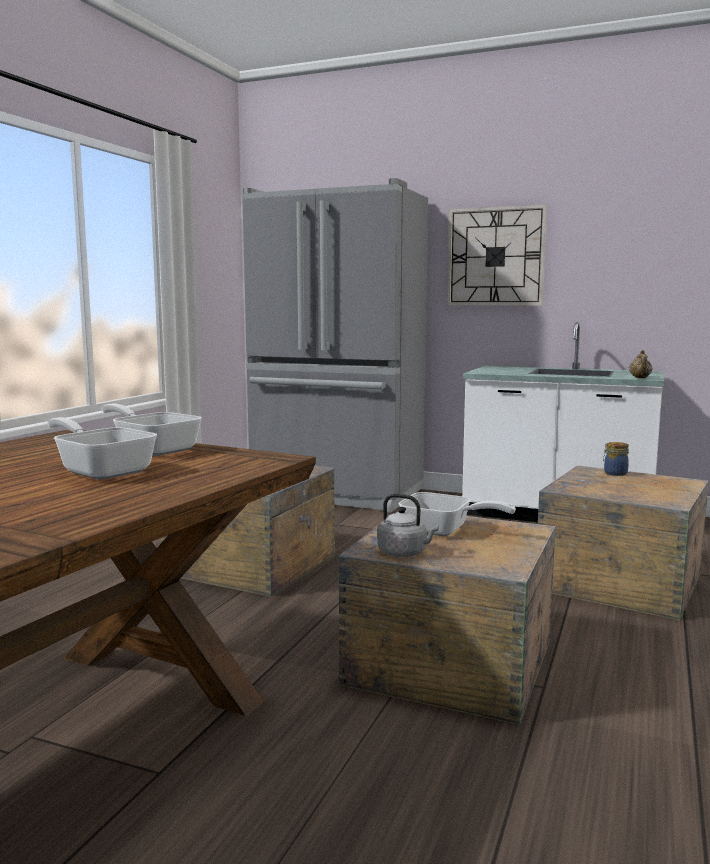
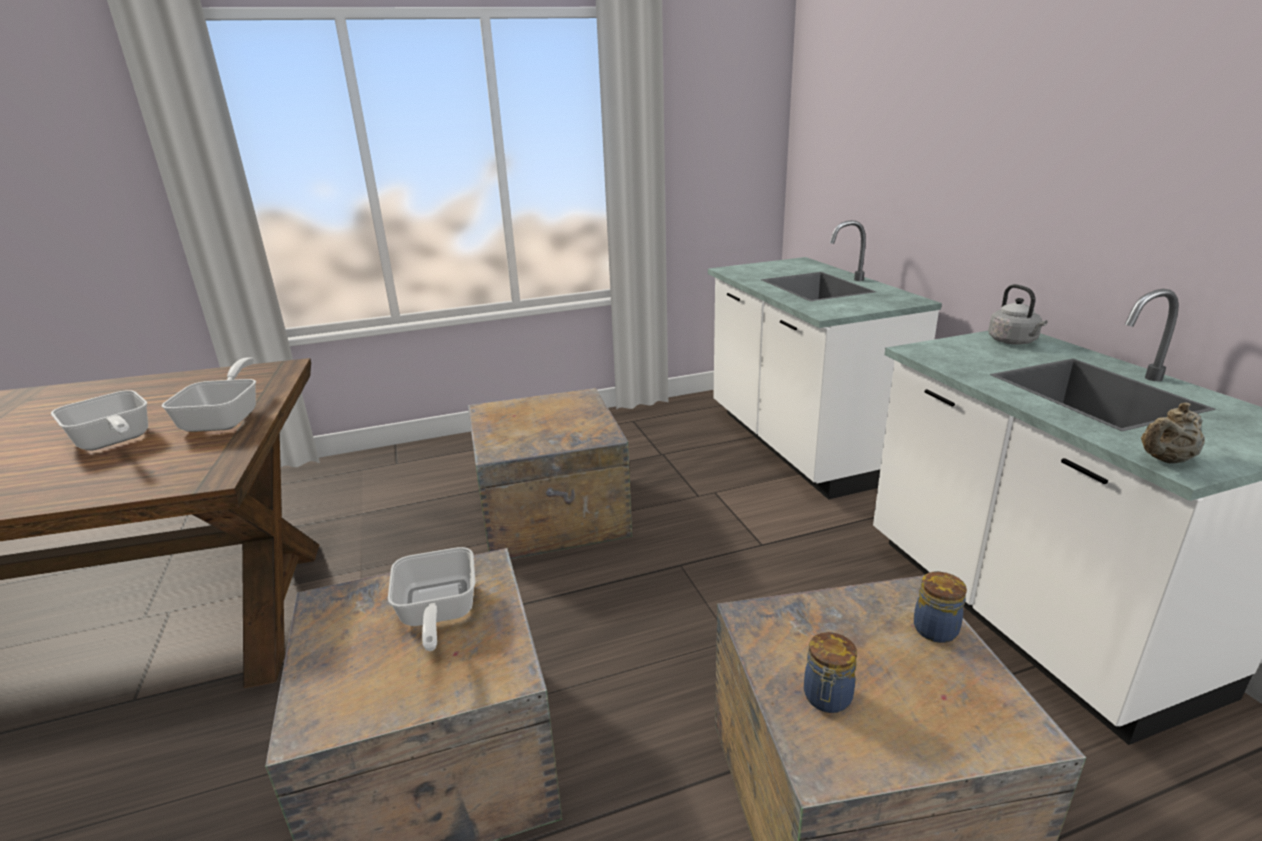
camera: 50 degrees right, 15 degrees up
(102, 471) = (113, 442): frying pan -> frying pan turned 135 degrees clockwise
(337, 494) = (799, 445): grey fridge -> white counter
(404, 553) = (328, 627): grey kettle -> grey kettle (1014, 342)
(495, 256) = (1074, 130): wall clock -> none
(633, 494) = (827, 698): none -> jar

